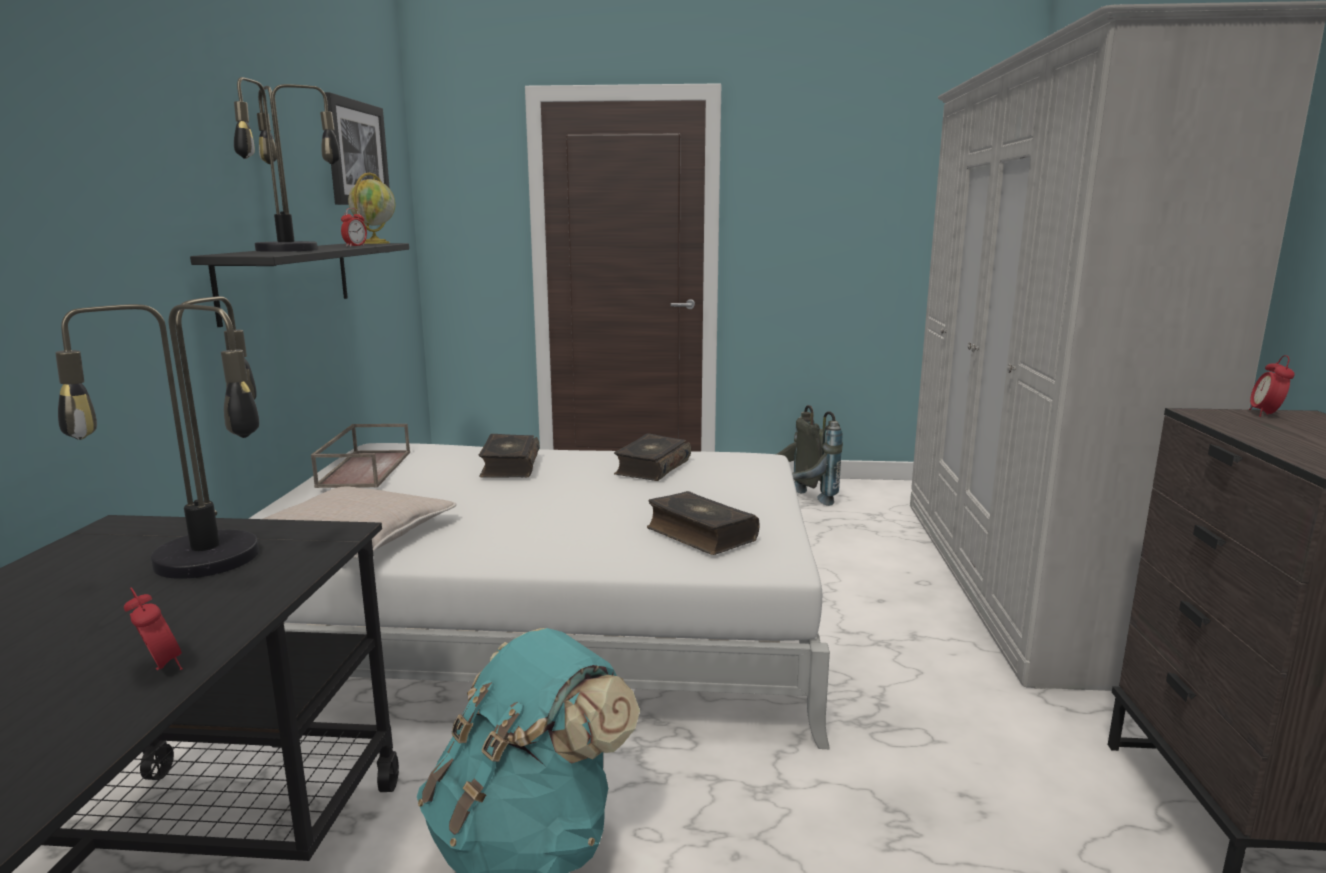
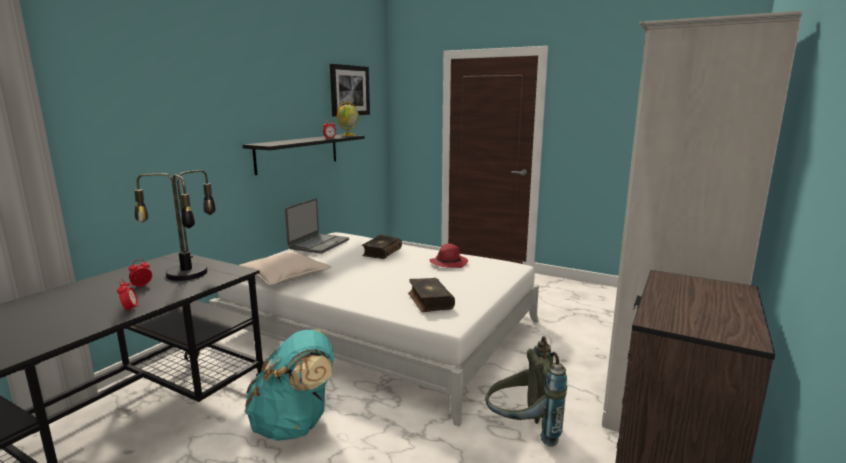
camera: 25 degrees right, 0 degrees up
(288, 250) = (291, 141): table lamp -> none
(364, 468) = (318, 244): brown tray -> laptop
(651, 468) = (448, 263): book -> red hat
(798, 502) = (569, 295): grey backpack -> grey backpack (522, 431)
(1265, 414) = (707, 283): alarm clock -> alarm clock (141, 286)

